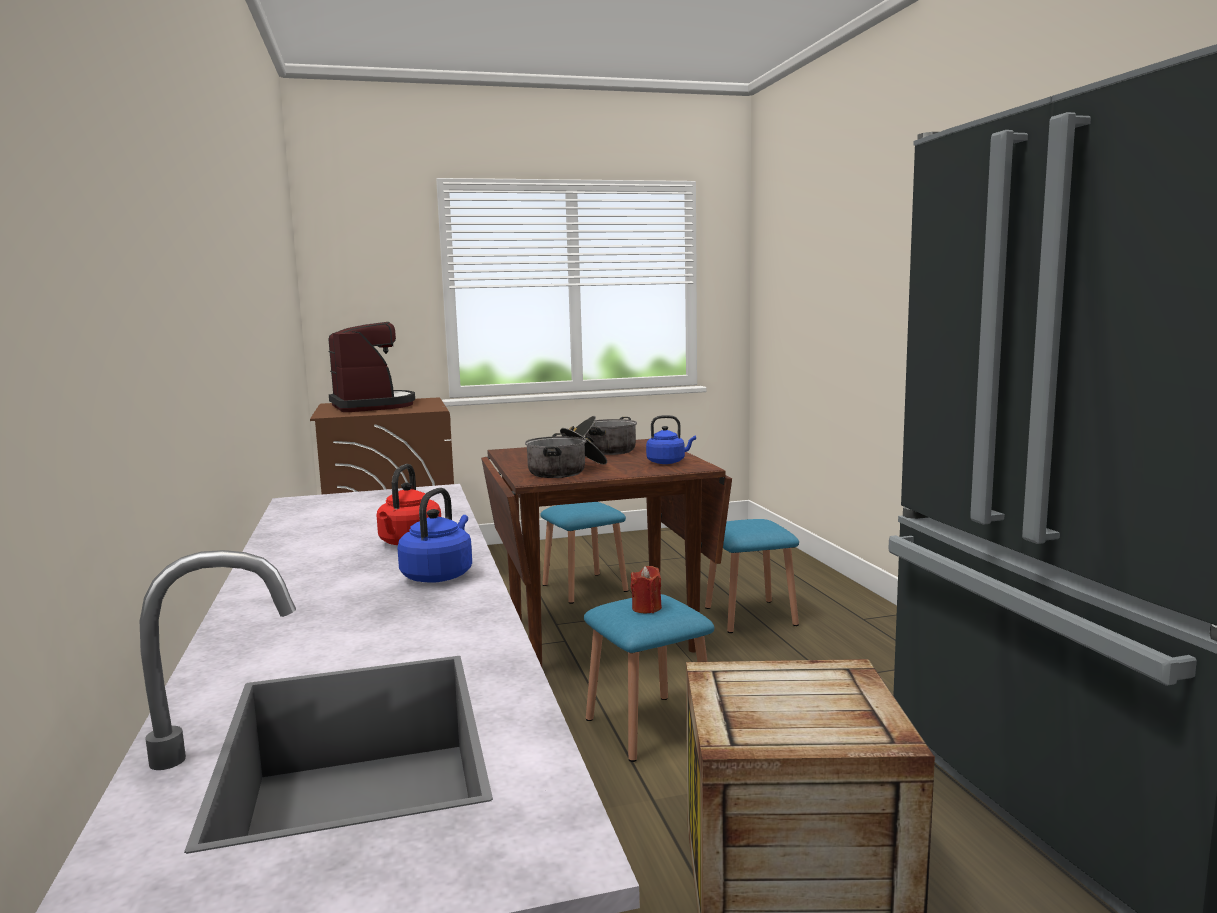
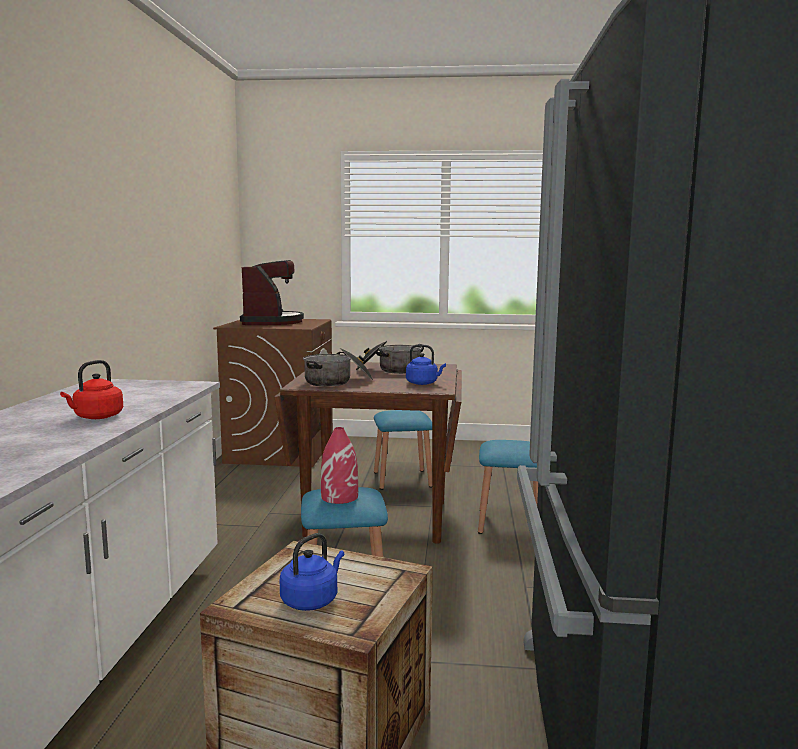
camera: 20 degrees right, 0 degrees up
(439, 575) = (63, 441): blue kettle -> blue kettle (311, 600)
(646, 608) = (339, 497): red candle -> red vase

